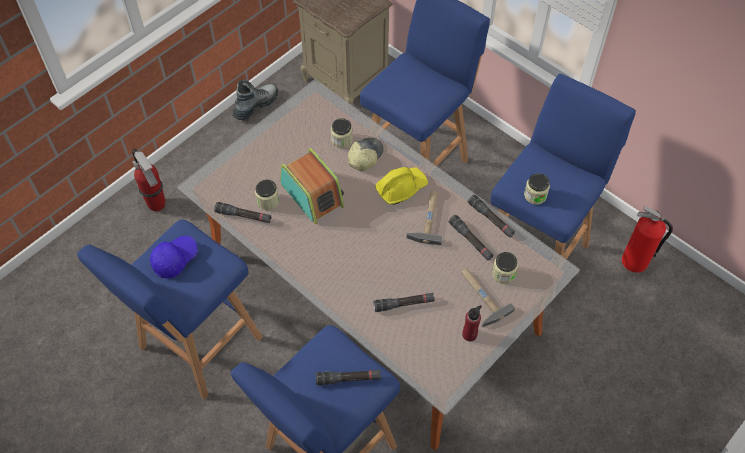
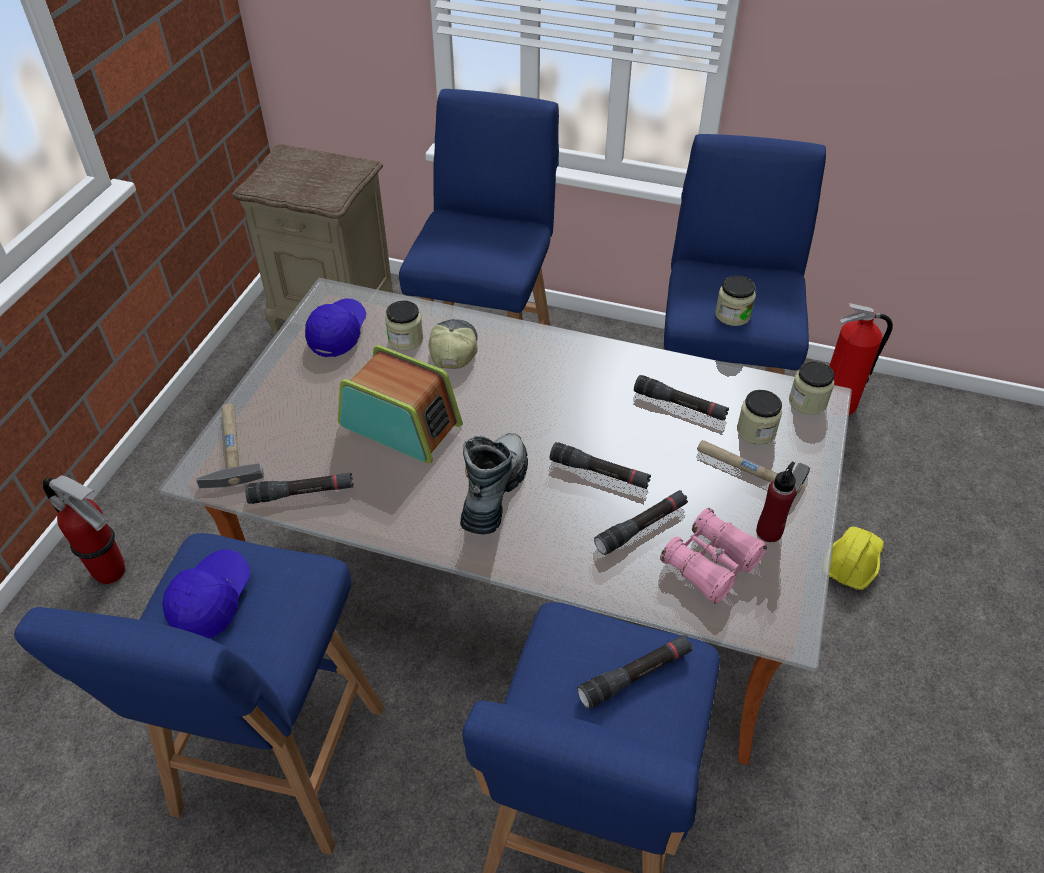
camera: 25 degrees left, 10 degrees down
(256, 105) = (215, 385): boot -> boot (494, 491)
(268, 201) = (332, 458): jar -> jar (807, 401)
(307, 123) = (338, 334): none -> blue cap
(401, 188) = (533, 372): yellow hard hat -> yellow hard hat (852, 562)
(427, 218) = (598, 397): hammer -> hammer (229, 447)
(427, 339) = (711, 564): none -> pink binoculars
(491, 219) = (688, 368): black flashlight -> black flashlight (599, 472)

